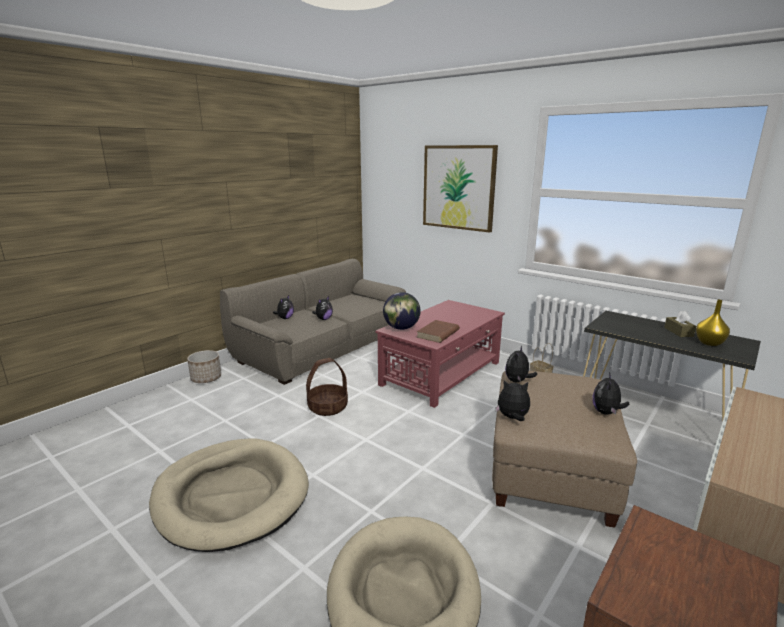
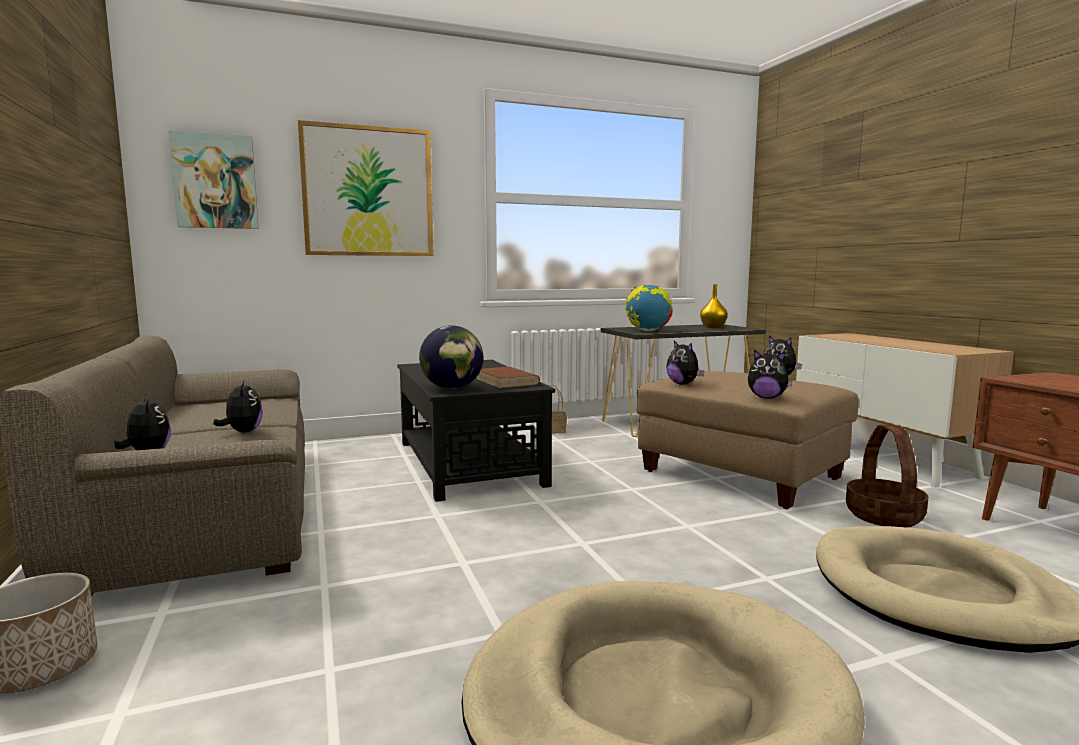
camera: 60 degrees left, 10 degrees down
(327, 407) = (446, 550): basket -> basket (884, 516)
(391, 181) = (215, 181): none -> picture
(442, 373) = (469, 462): red coffee table -> black coffee table
(512, 418) = (767, 398): plush toy -> plush toy turned 105 degrees counterclockwise
(617, 327) = (648, 331): none -> globe
(678, 332) = (681, 327): brown tissue box -> none

